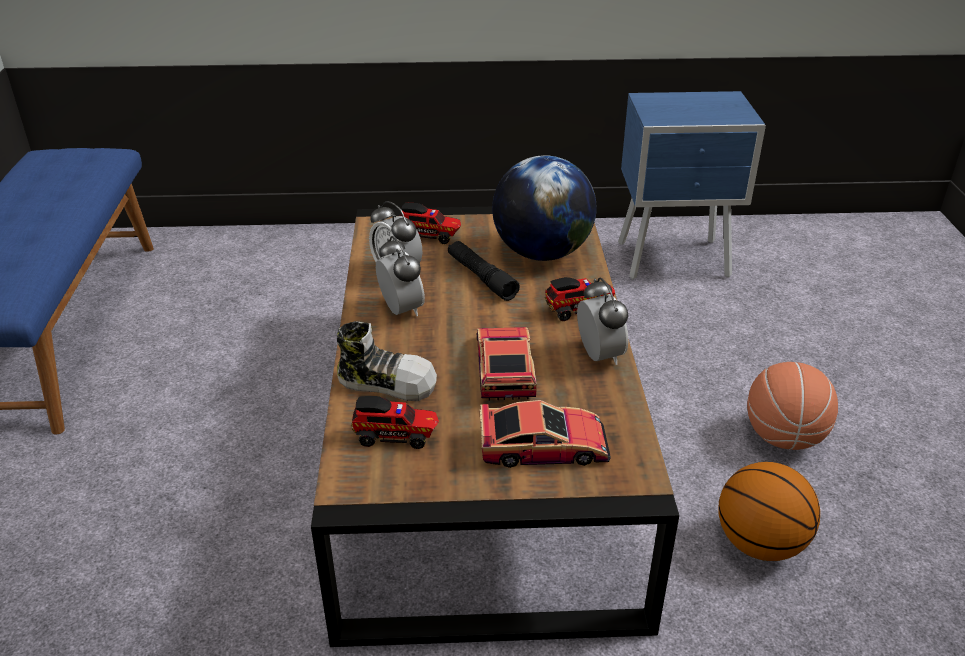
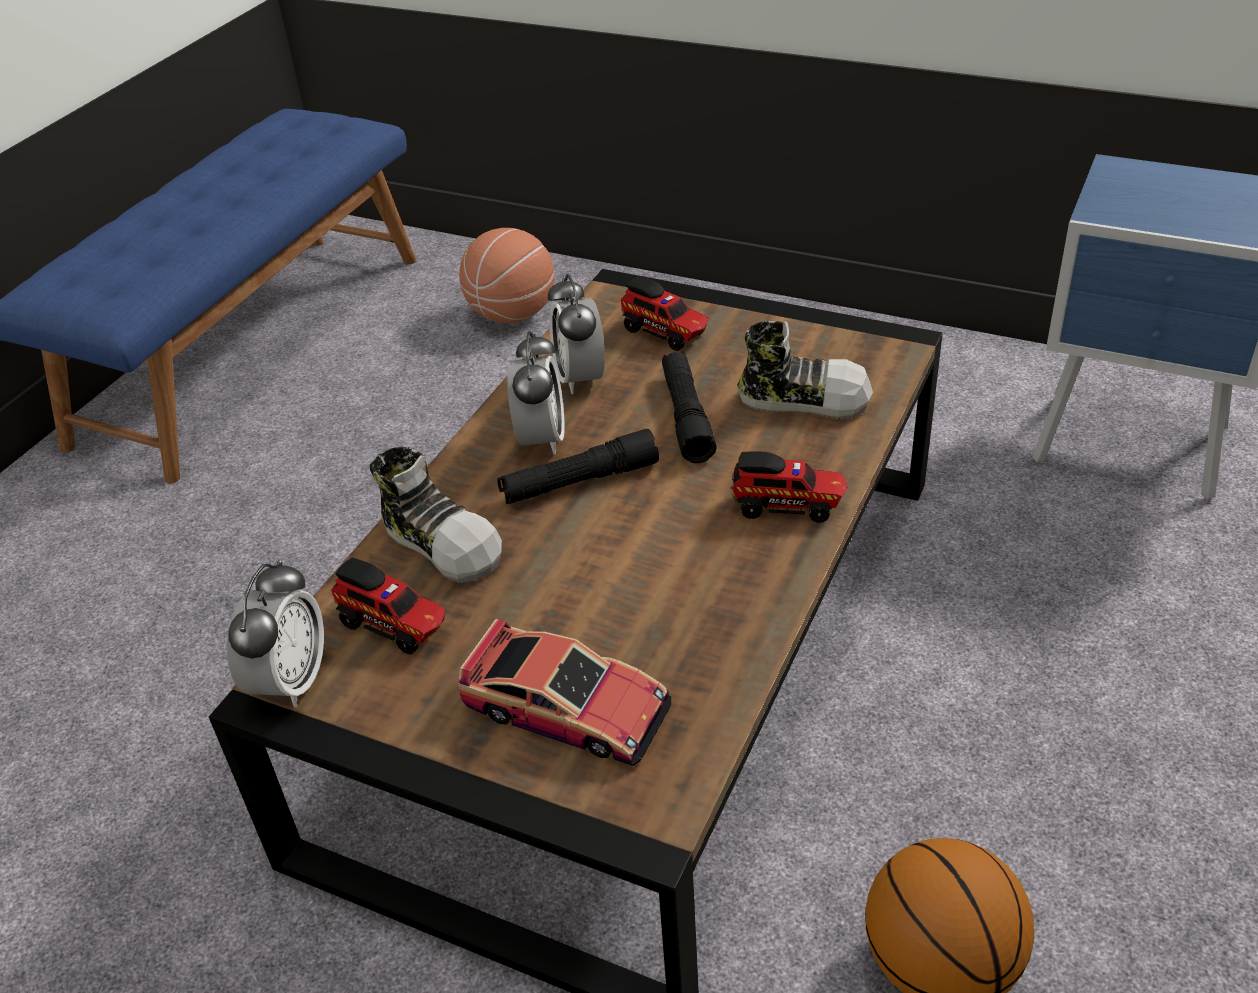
camera: 30 degrees right, 5 degrees up
(446, 327) = (579, 482): none -> black flashlight
(505, 368) = (609, 569): toy car -> none
(542, 253) = (804, 398): globe -> shoe
(599, 355) = (758, 590): alarm clock -> alarm clock (290, 681)
(783, 437) = (1108, 805): basketball -> basketball (512, 315)

